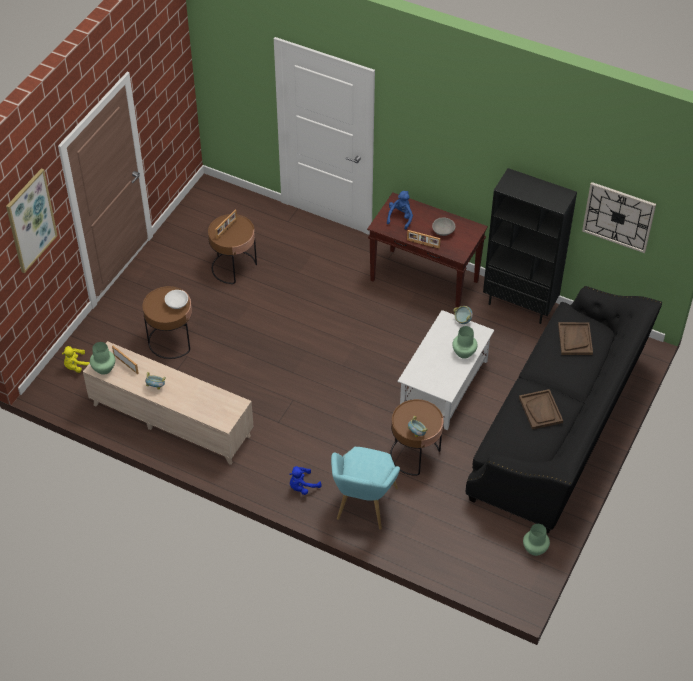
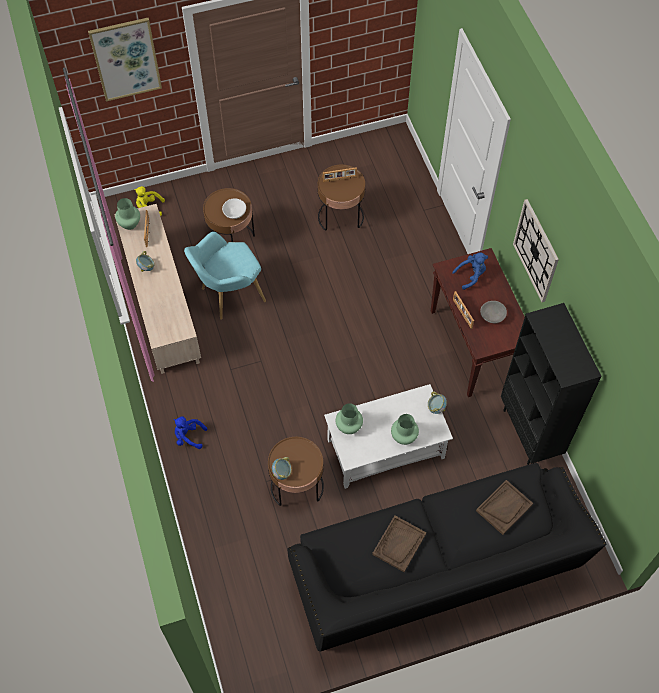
camera: 45 degrees right, 10 degrees up
(363, 507) = (211, 493): turquoise armchair -> turquoise armchair (228, 295)
(534, 548) = (295, 652): green vase -> green vase (349, 426)
(618, 217) = (623, 432): wall clock -> wall clock (536, 251)

